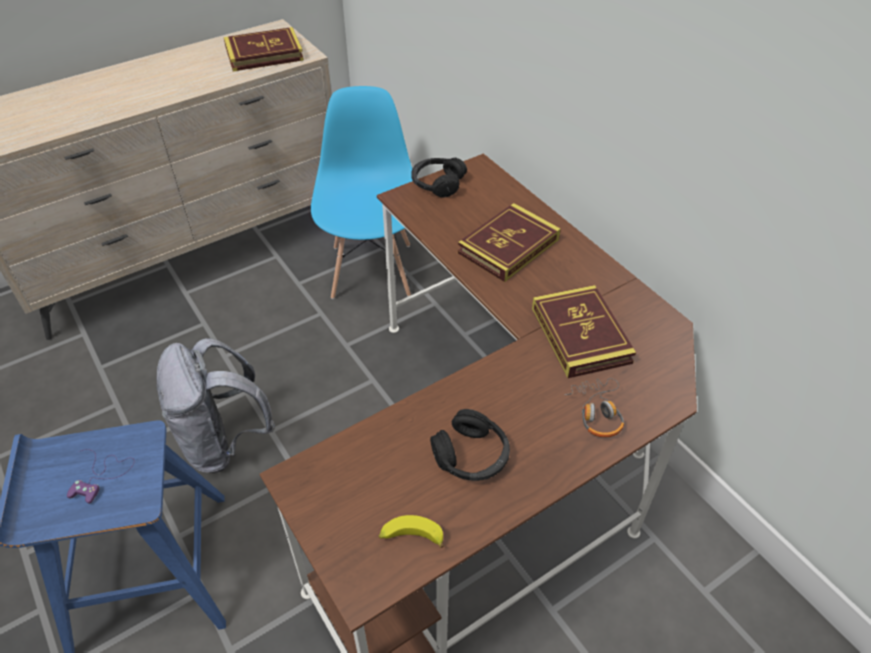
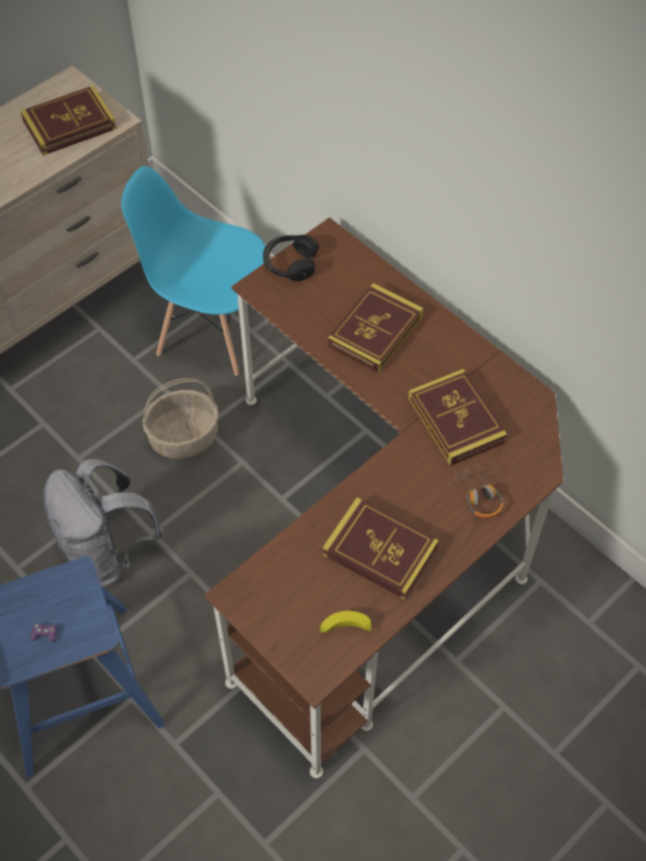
camera: 10 degrees left, 10 degrees up
(325, 351) = (184, 436): none -> basket
(372, 270) = (211, 331): blue chair -> blue chair turned 60 degrees counterclockwise
(471, 456) = (380, 551): black headphones -> book

